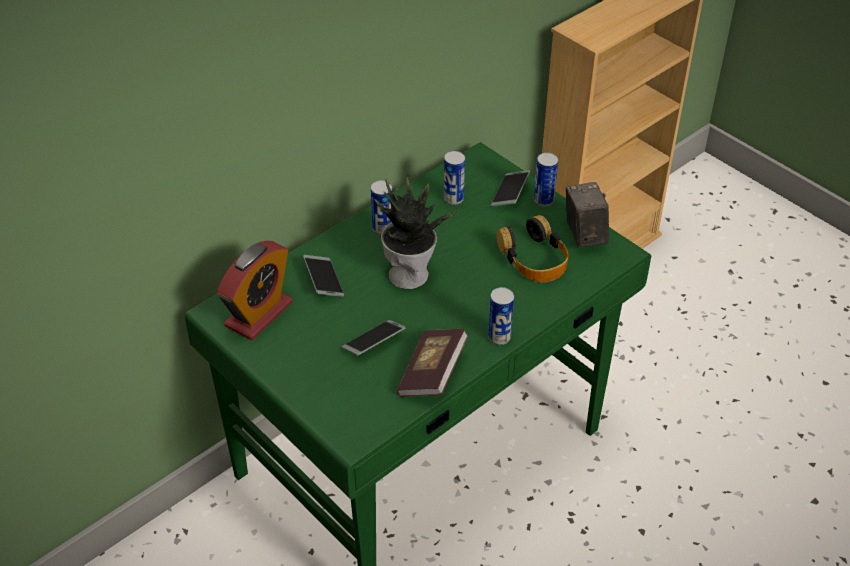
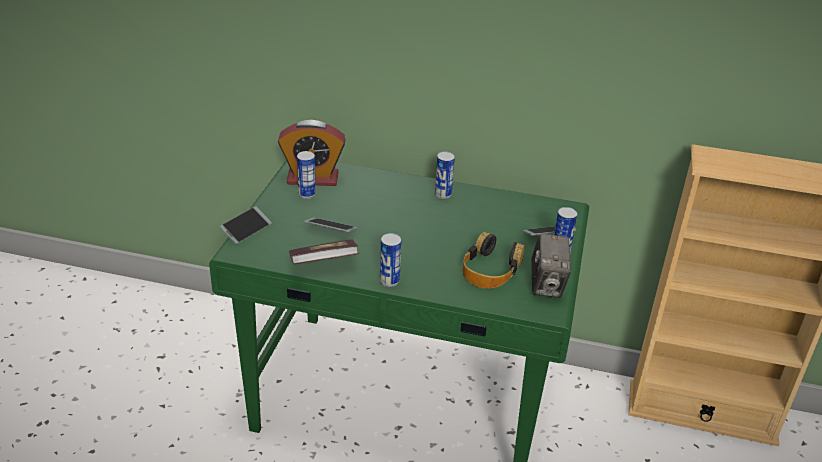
camera: 55 degrees right, 10 degrees down
(323, 280) = (368, 190): phone -> phone (246, 229)
(409, 273) = (411, 221): potted plant -> none
(453, 199) = (509, 212): can -> can (307, 195)
(584, 234) = (547, 285): camera -> camera turned 135 degrees clockwise

